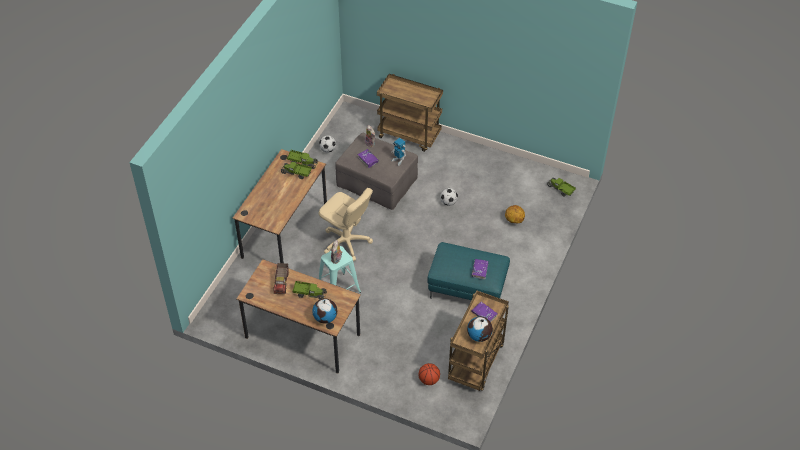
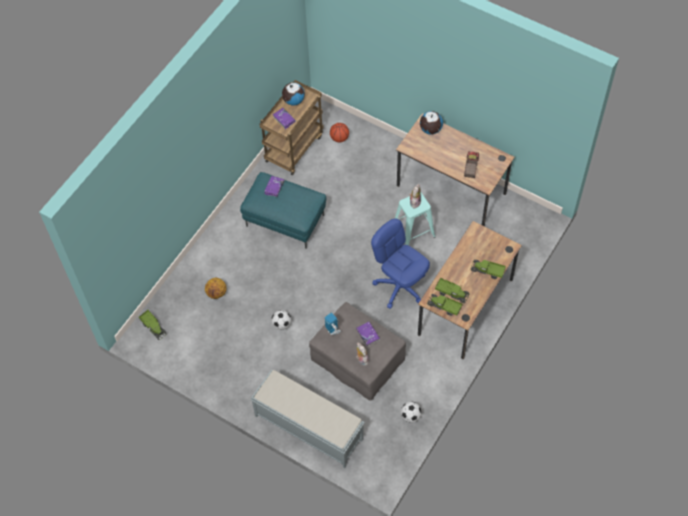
camera: 170 degrees left, 10 degrees up
(309, 294) = (444, 154): toy truck -> toy truck (487, 271)
(346, 242) = (400, 286): beige office chair -> blue office chair
(410, 135) = (308, 427): brown cart -> grey bench

